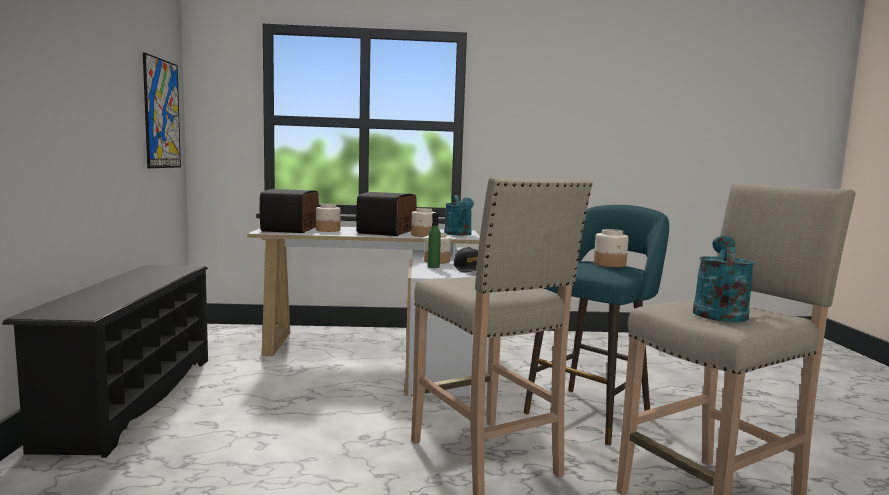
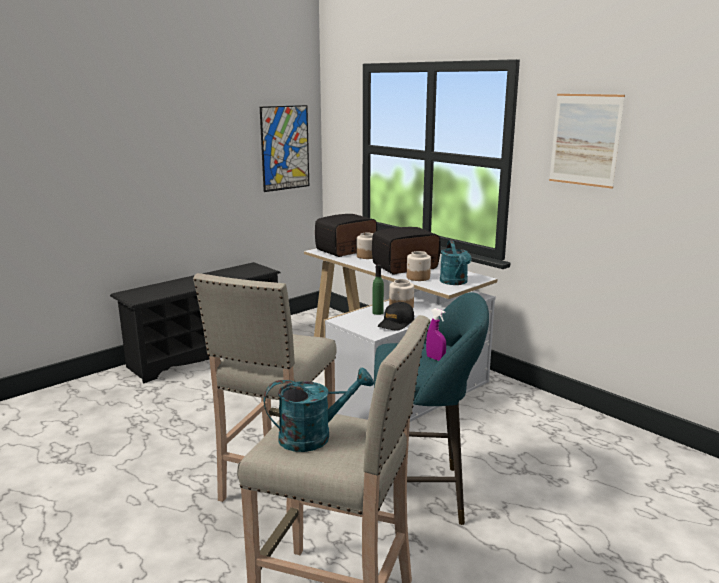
camera: 50 degrees right, 10 degrees up
(459, 234) = (455, 282): turquoise watering can -> turquoise watering can turned 45 degrees counterclockwise
(534, 102) = (585, 140): none -> picture
(610, 264) = (435, 358): jar -> purple spray bottle

